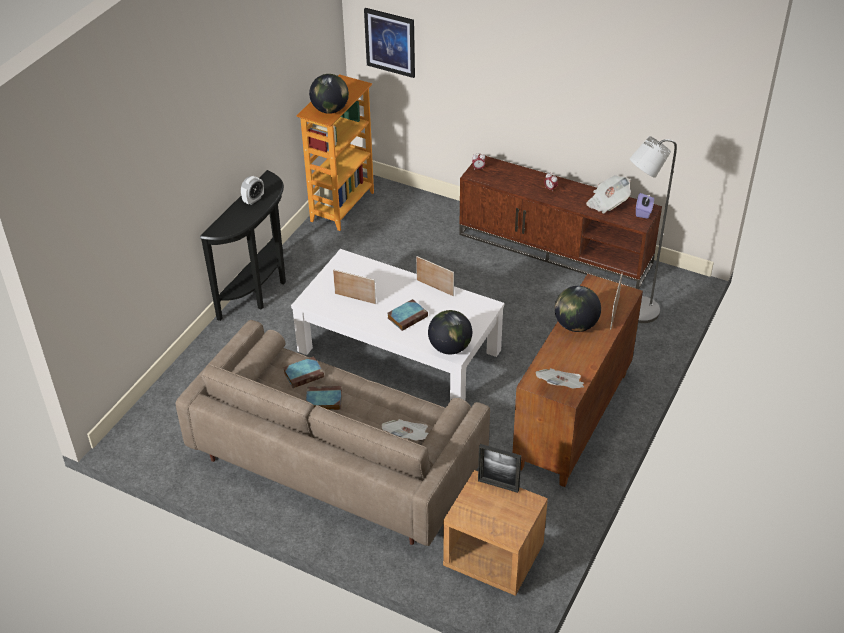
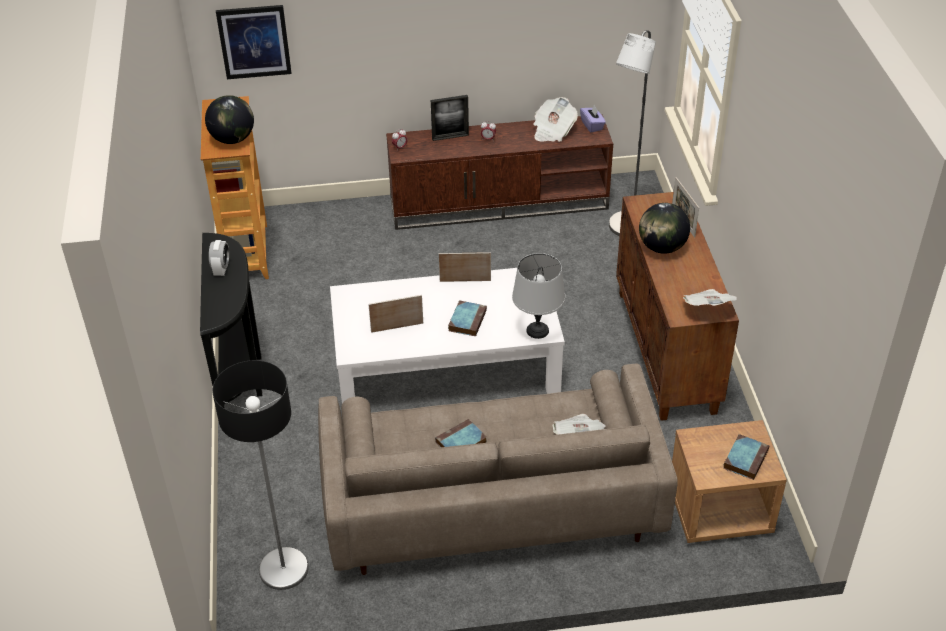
camera: 35 degrees left, 0 degrees up
(168, 430) = (283, 569): none -> floor lamp
(304, 374) = (414, 427): book -> book (745, 458)
(450, 348) = (537, 330): globe -> grey table lamp
(498, 485) = (711, 431): picture frame -> picture frame (450, 137)

